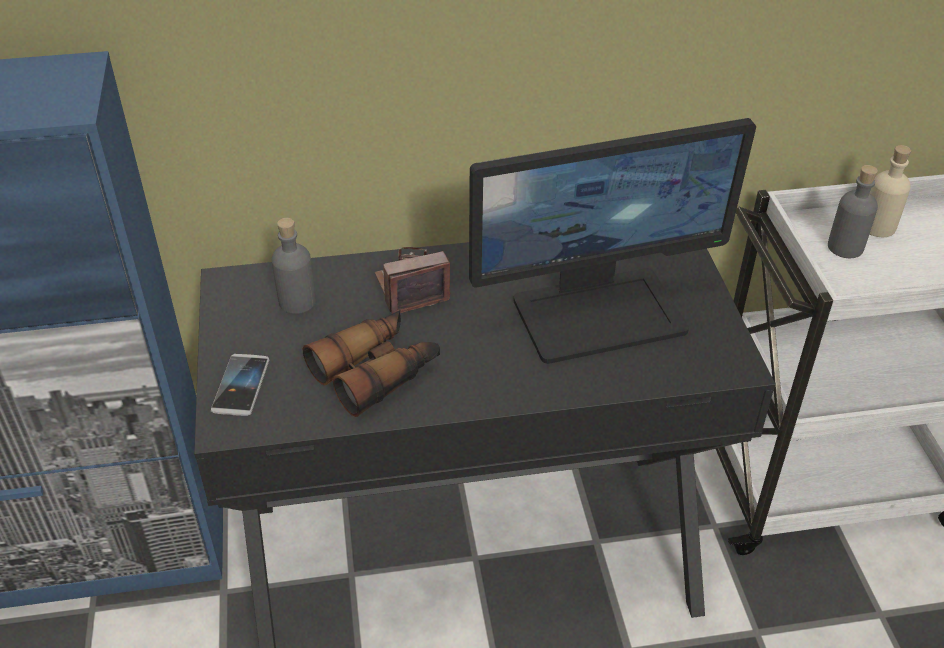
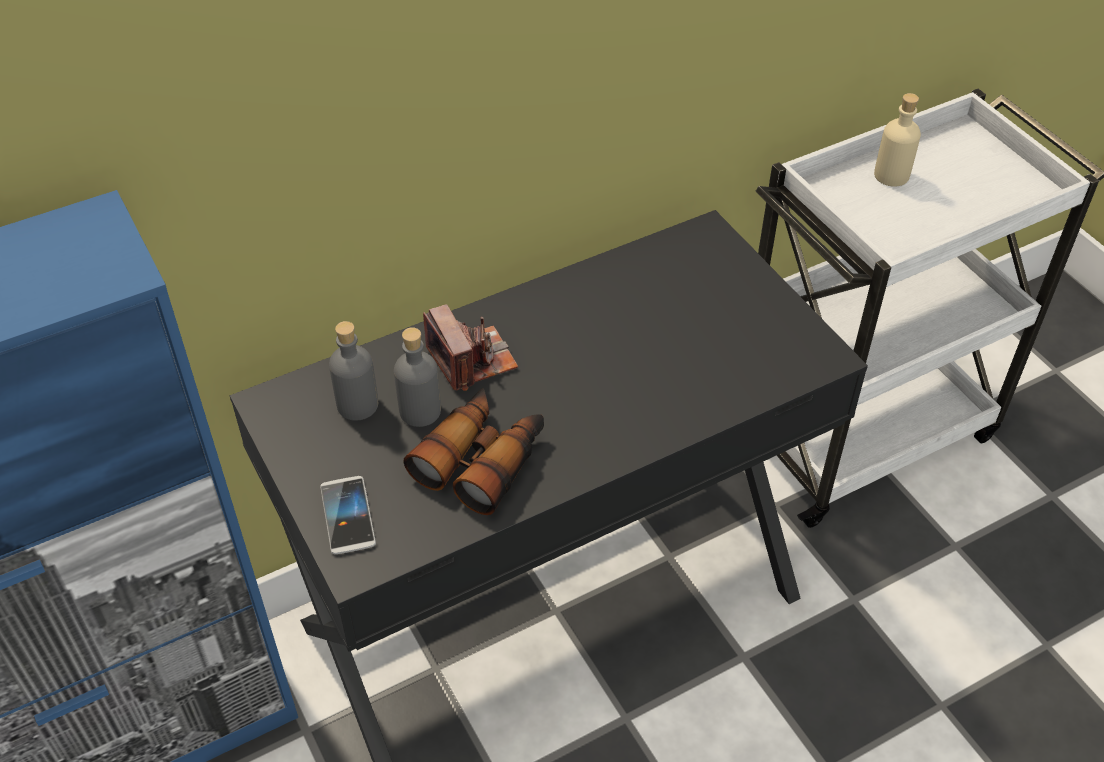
camera: 20 degrees left, 5 degrees up
(411, 290) = (471, 360): camera -> camera turned 105 degrees clockwise
(599, 313) = (672, 335): monitor -> none
(845, 247) = (871, 205): grey bottle -> grey bottle (420, 411)

